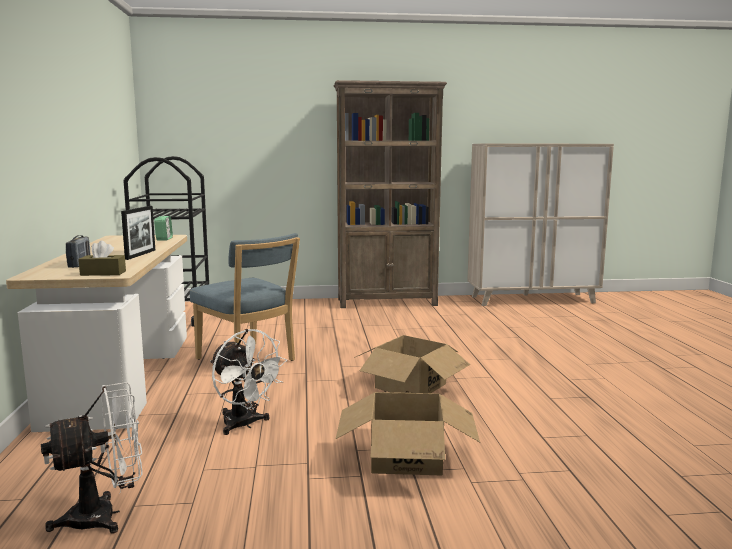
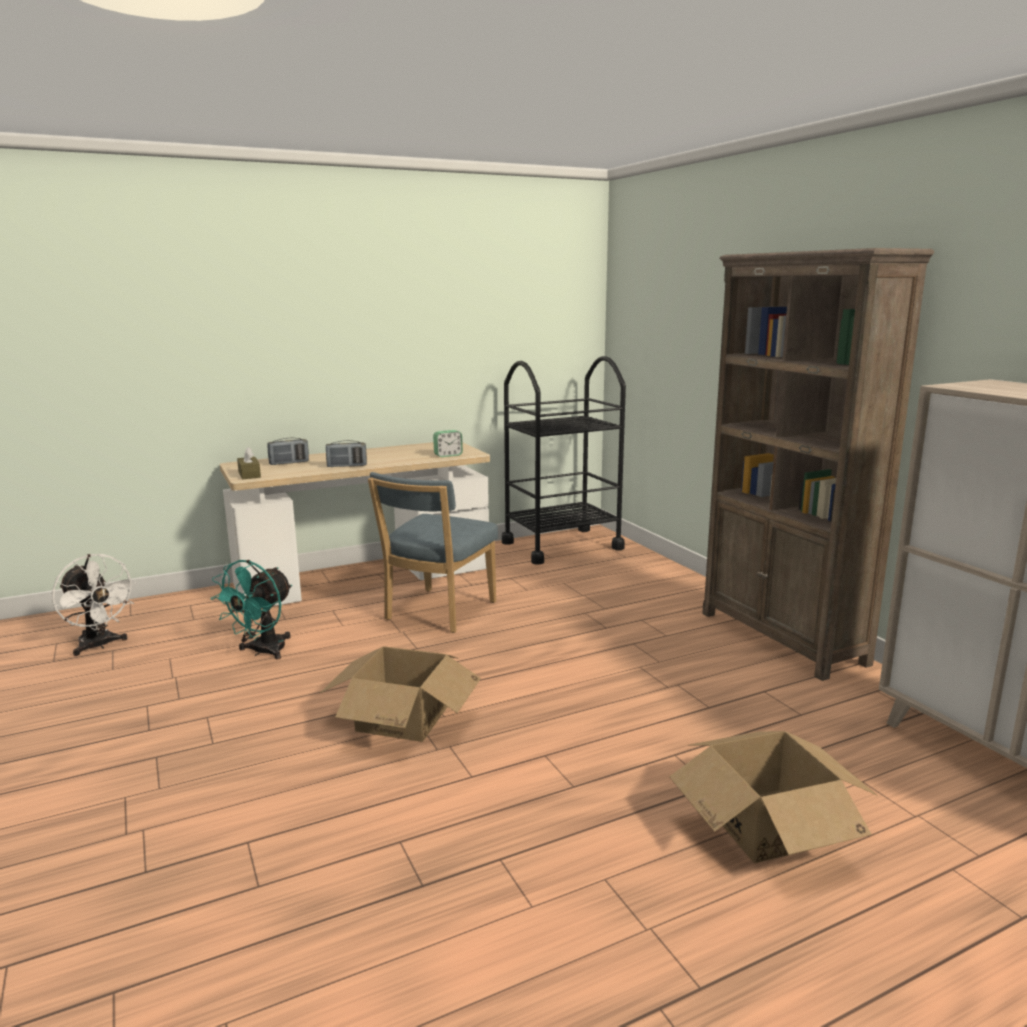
camera: 70 degrees right, 5 degrees up
(140, 254) = (347, 466): picture frame -> radio
(244, 425) = (262, 652): white fan -> turquoise fan
(407, 457) = (189, 748): cardboard box -> cardboard box (768, 824)

